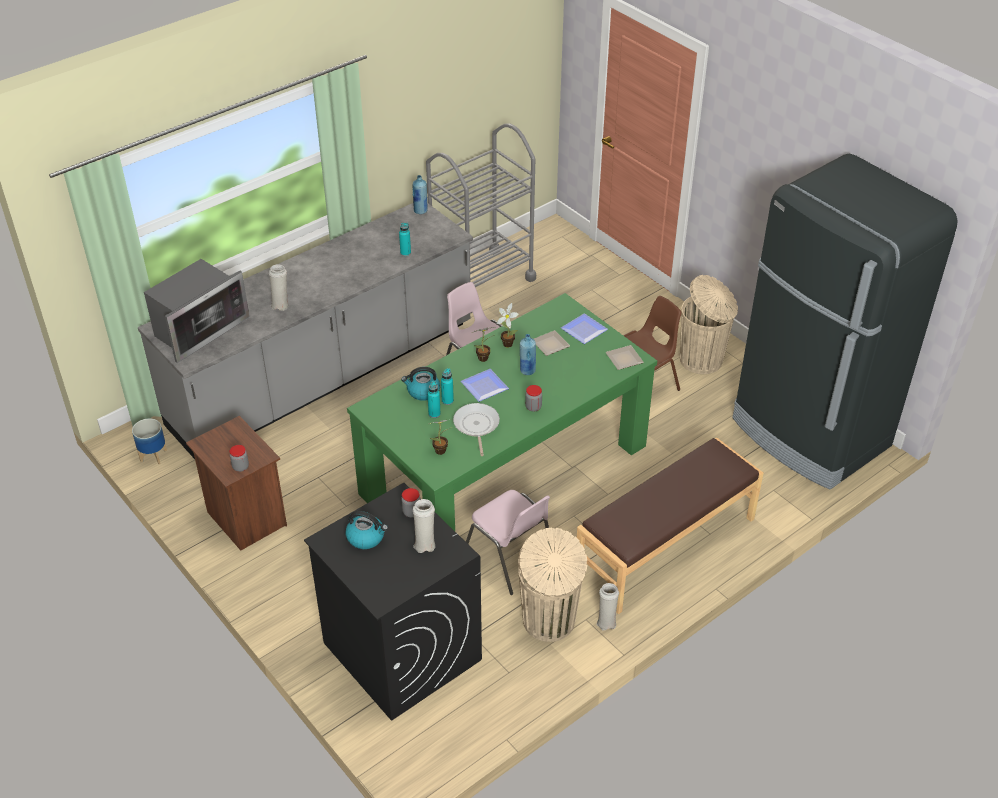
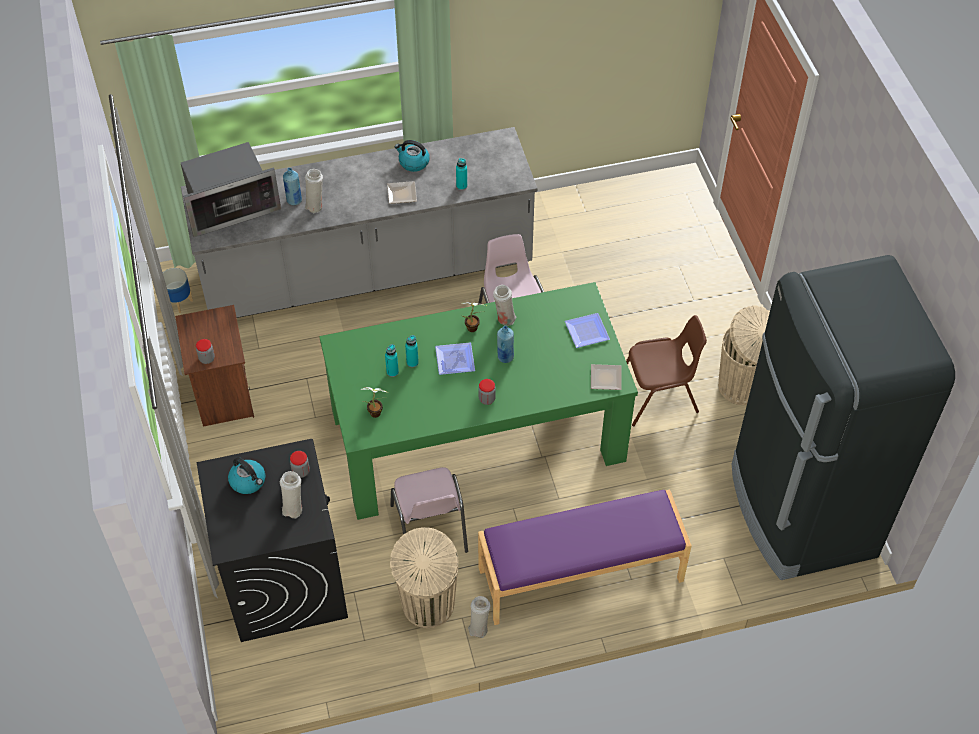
camera: 25 degrees right, 10 degrees up
(420, 211) = (504, 141): blue bottle -> blue bottle (294, 200)
(423, 392) = (396, 344): kettle -> kettle (413, 162)
(476, 426) = (422, 399): frying pan -> none
(481, 280) = (574, 217): grey cart -> none
(507, 343) = (504, 319): potted plant -> white vase
(552, 345) = (545, 337): plate -> plate (403, 194)
(666, 547) = (581, 575): brown bench -> purple bench

